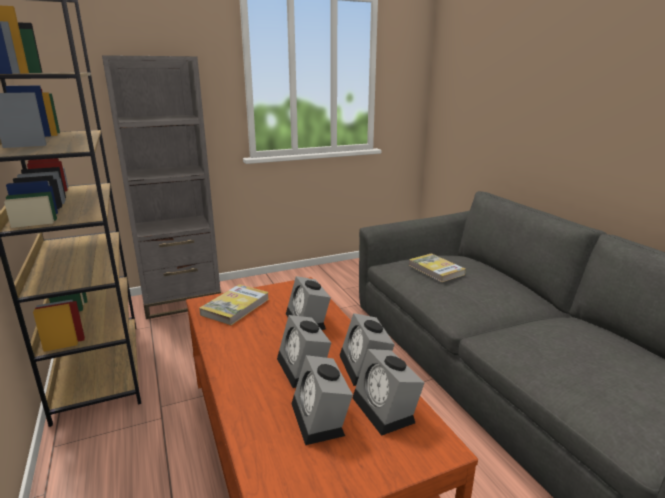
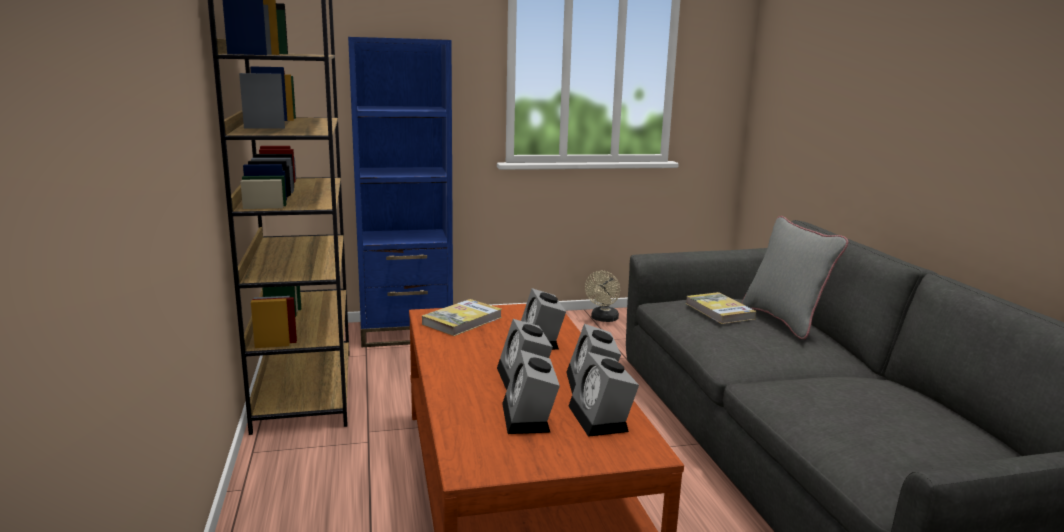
camera: 10 degrees right, 5 degrees down
(182, 301) = (406, 333): grey bookcase -> blue bookcase
(334, 272) = (603, 319): none -> beige fan
(486, 274) = (784, 321): none -> grey pillow

